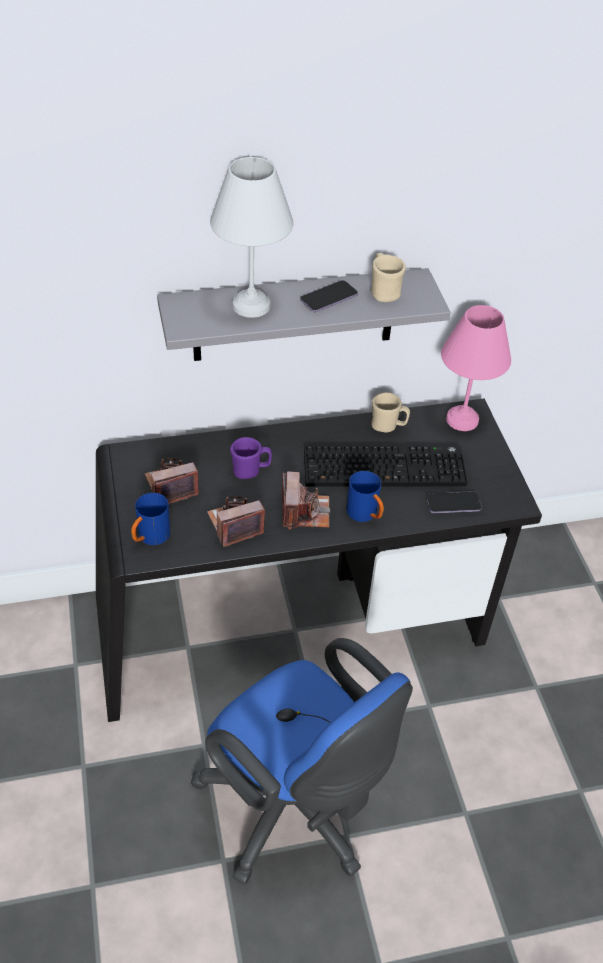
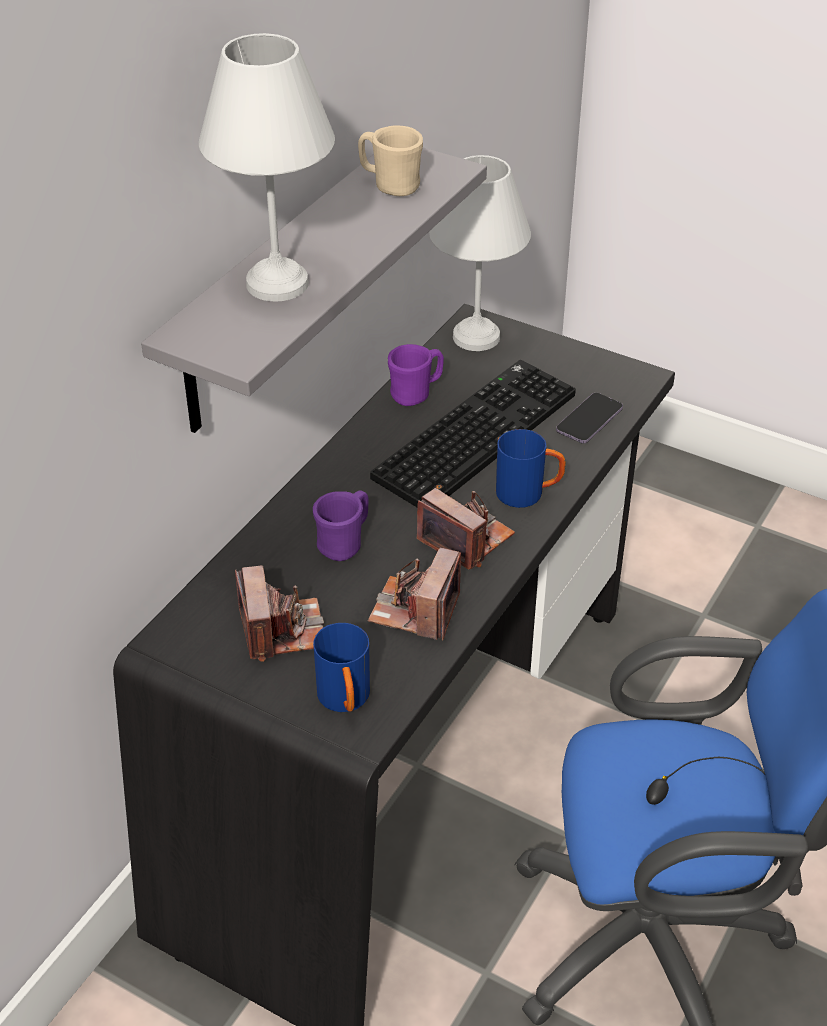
camera: 45 degrees left, 5 degrees down
(171, 487) = (282, 630): camera -> camera turned 150 degrees clockwise
(328, 298) = (347, 225): phone -> none
(388, 426) = (416, 394): beige mug -> purple mug
(463, 419) = (476, 335): pink table lamp -> white table lamp

